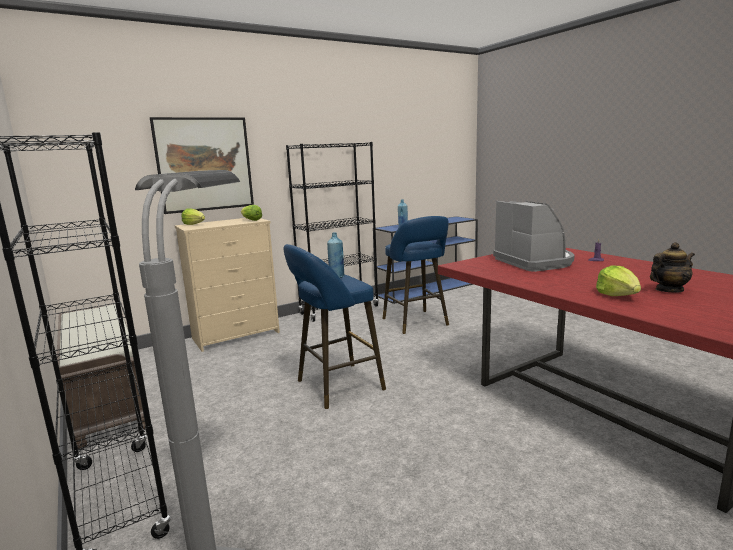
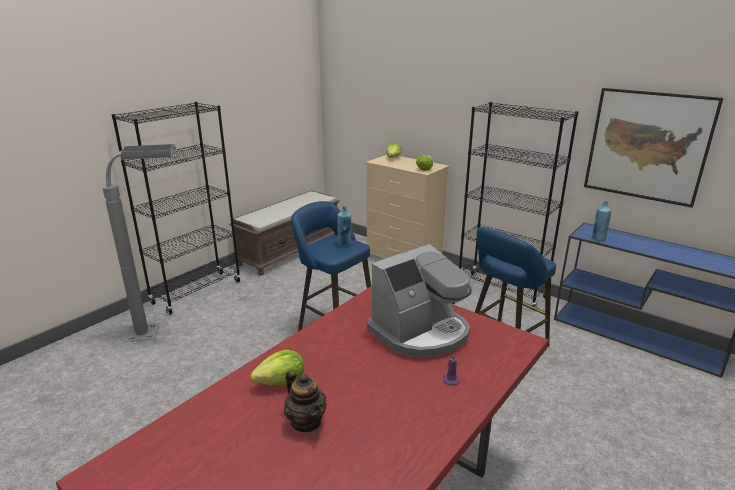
camera: 70 degrees right, 10 degrees up
(204, 164) = (418, 108): picture -> picture (647, 146)

